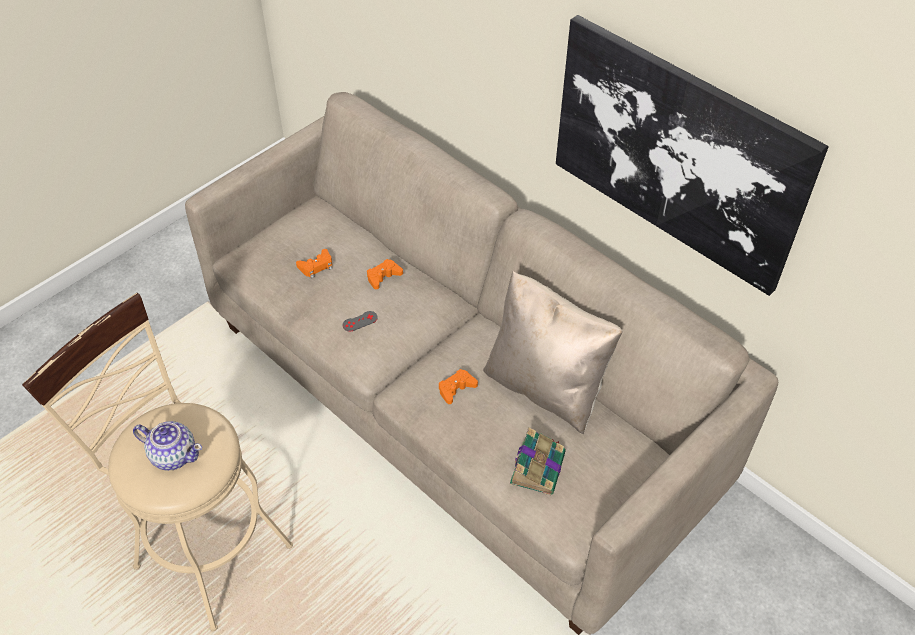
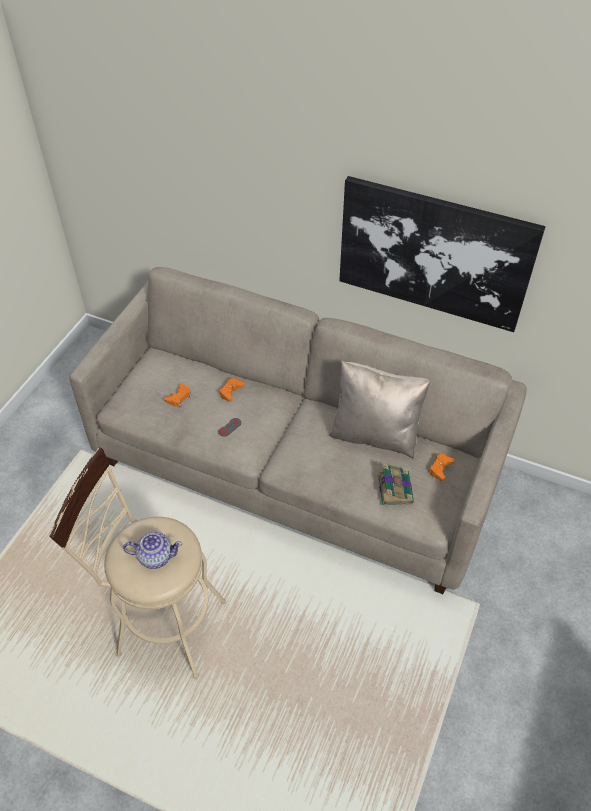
camera: 20 degrees left, 0 degrees up
(456, 389) = (317, 453): orange game controller -> orange game controller (440, 469)

